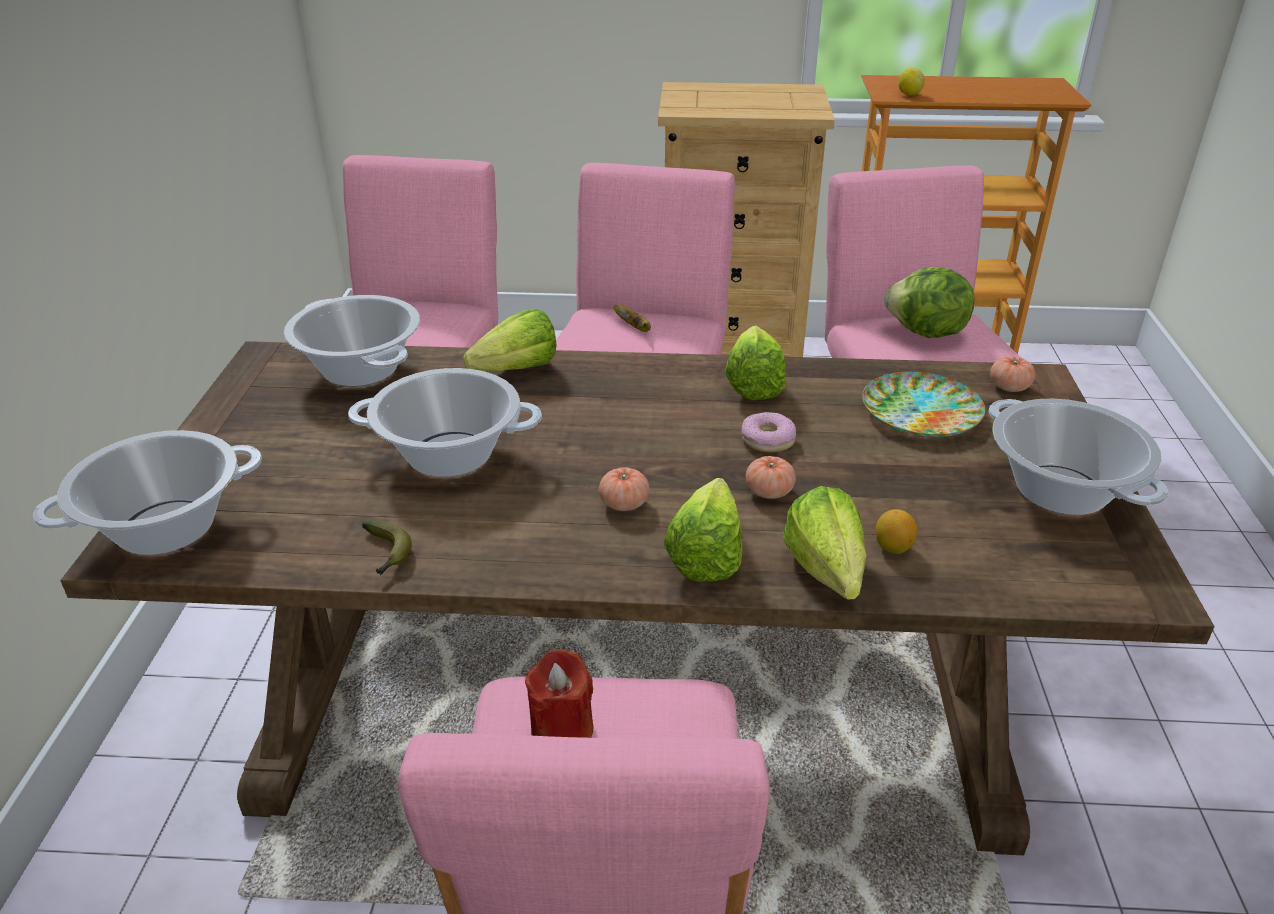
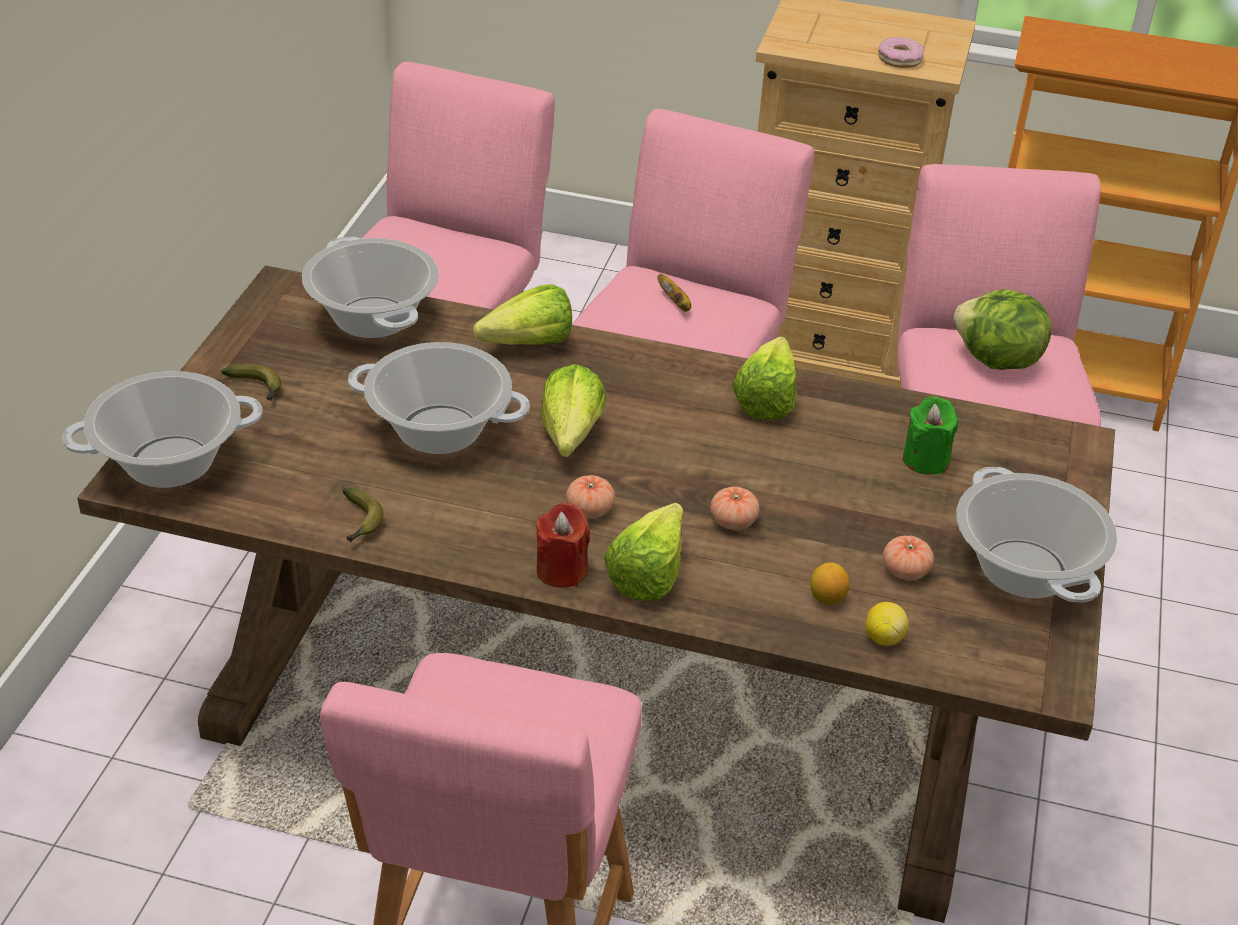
camera: 10 degrees right, 5 degrees up
(253, 444) = (257, 388): none -> banana
(562, 730) = (477, 706): red candle -> red candle (561, 570)
(768, 440) = (755, 466): donut -> donut (900, 59)
(826, 579) = (751, 616): lettuce -> lettuce (567, 442)
(909, 94) = (1064, 58): lemon -> lemon (883, 638)
(920, 412) = (925, 460): plate -> green candle
(1009, 387) = (1036, 447): tomato -> tomato (905, 571)

